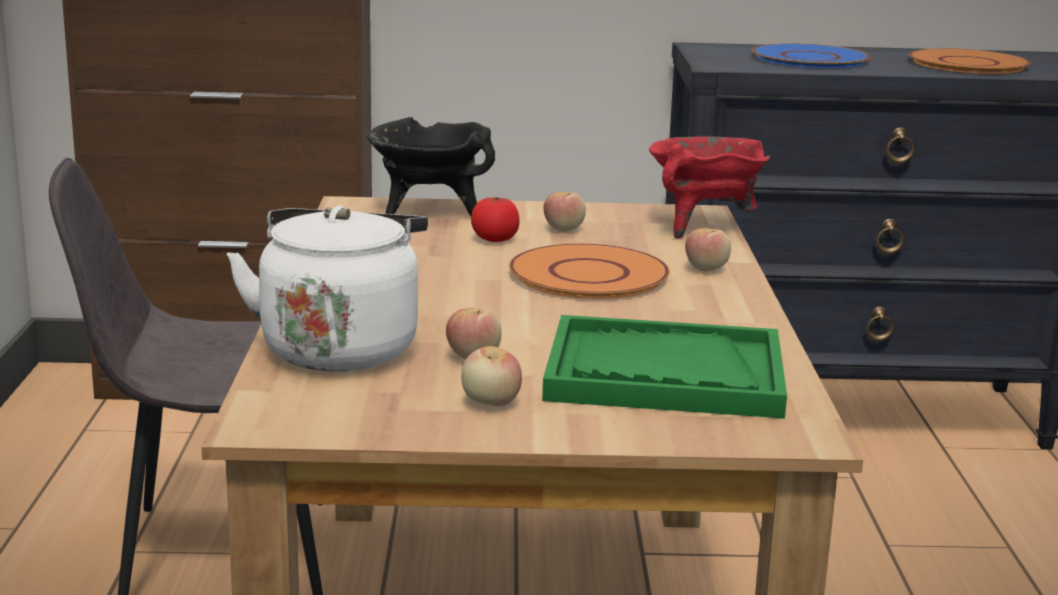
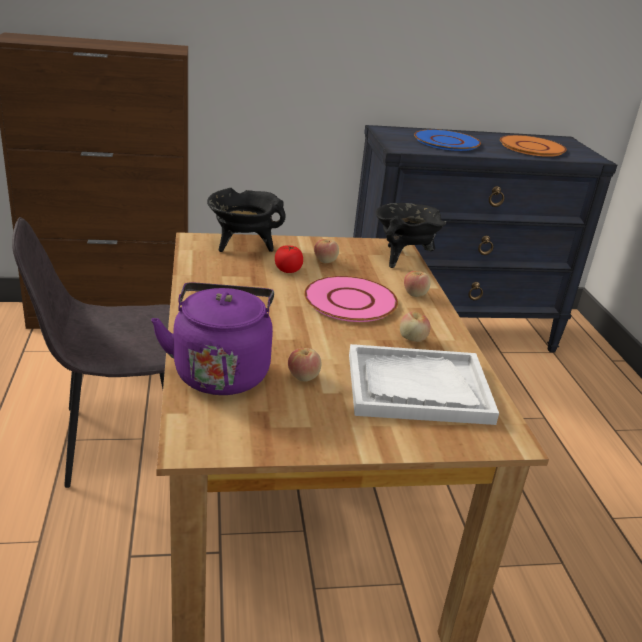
camera: 10 degrees left, 10 degrees up
(340, 348) = (221, 371): white kettle -> purple kettle
(491, 403) = (325, 419): apple -> apple (412, 339)
(587, 275) = (350, 301): orange plate -> pink plate
(664, 374) = (417, 388): green tray -> white tray
(703, 227) = (403, 258): red cooking pot -> black cooking pot

